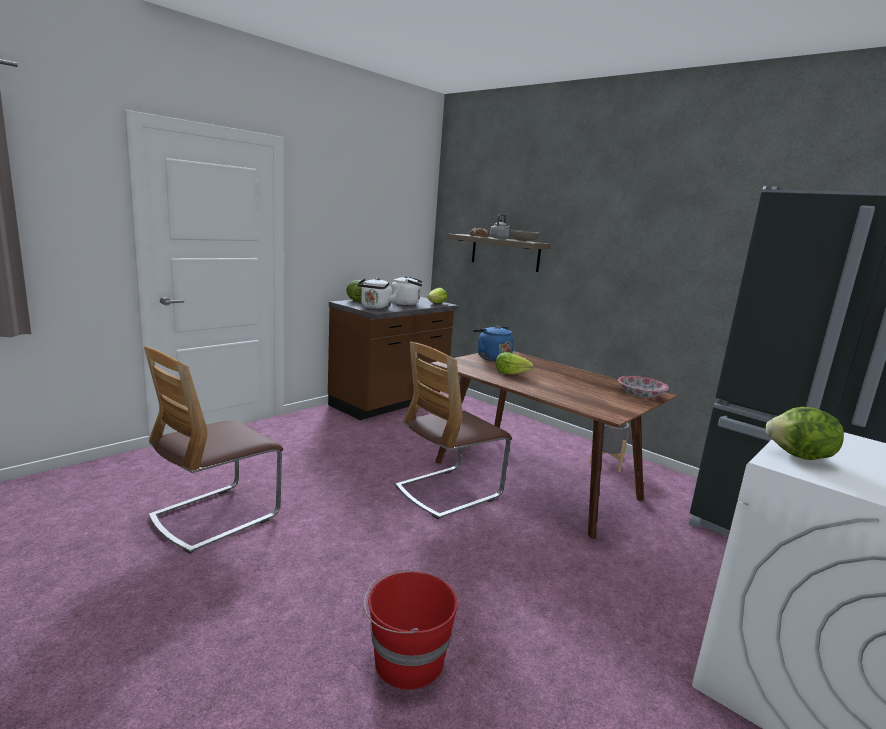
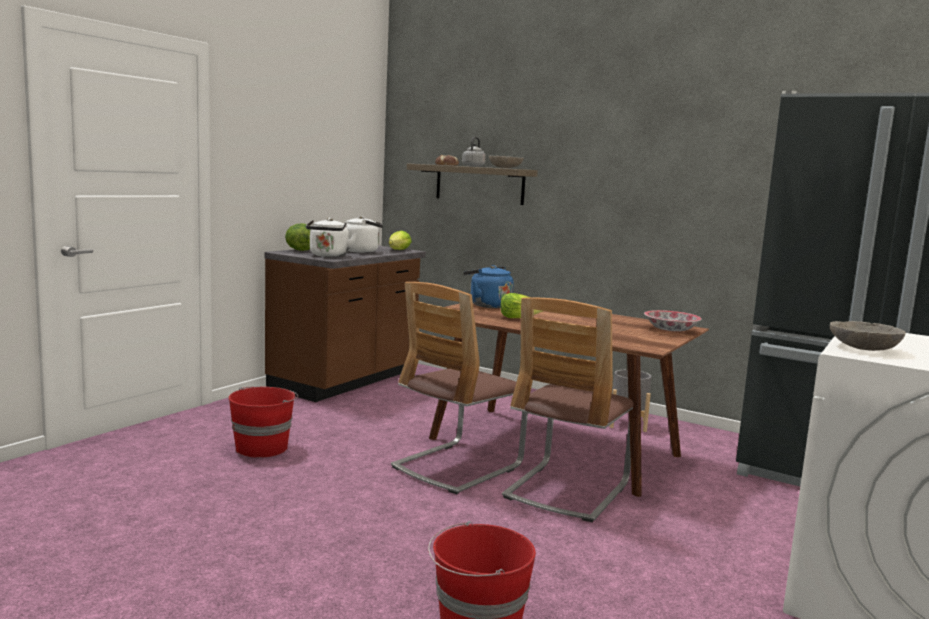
camera: 10 degrees left, 5 degrees down
(215, 516) = (178, 515): chair -> chair (567, 490)
(304, 459) = (262, 447): none -> red bucket
(799, 457) = (864, 348): lettuce -> grey bowl

